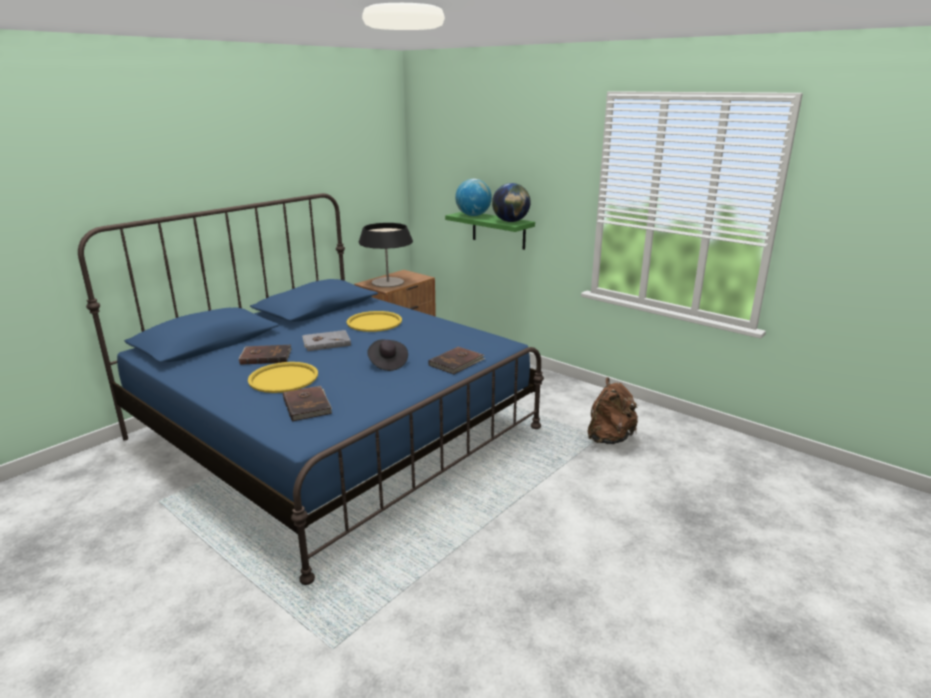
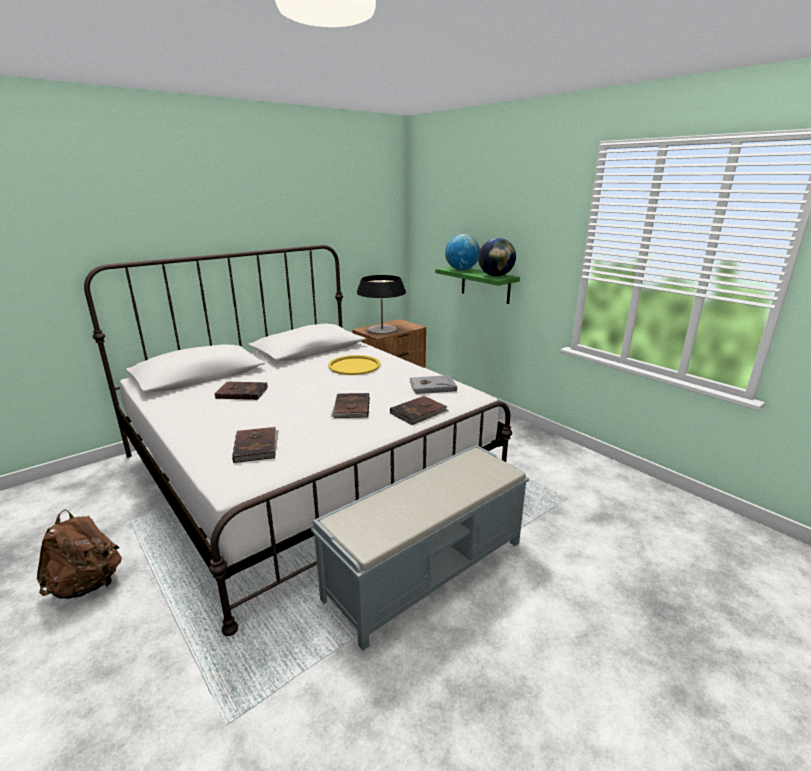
camera: 10 degrees right, 0 degrees up
(283, 378) = (247, 416): yellow tray -> none
(326, 342) = (302, 382): grey book -> grey book (432, 386)
(333, 433) = (307, 468): blue bed -> white bed
(387, 363) = (351, 408): black hat -> brown book
(481, 509) = (428, 568): none -> grey bench
(609, 438) = (577, 501): brown backpack -> brown backpack (88, 585)

